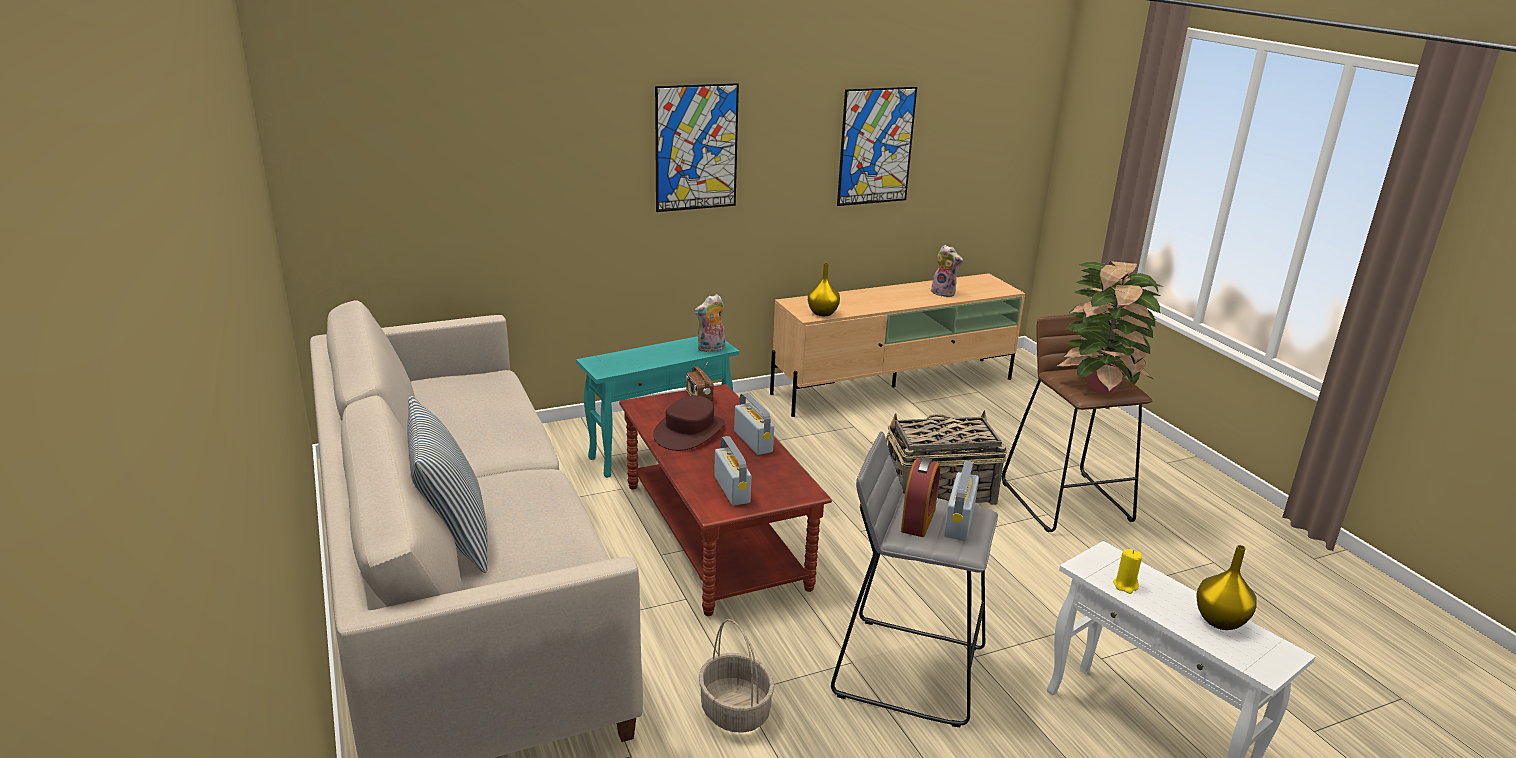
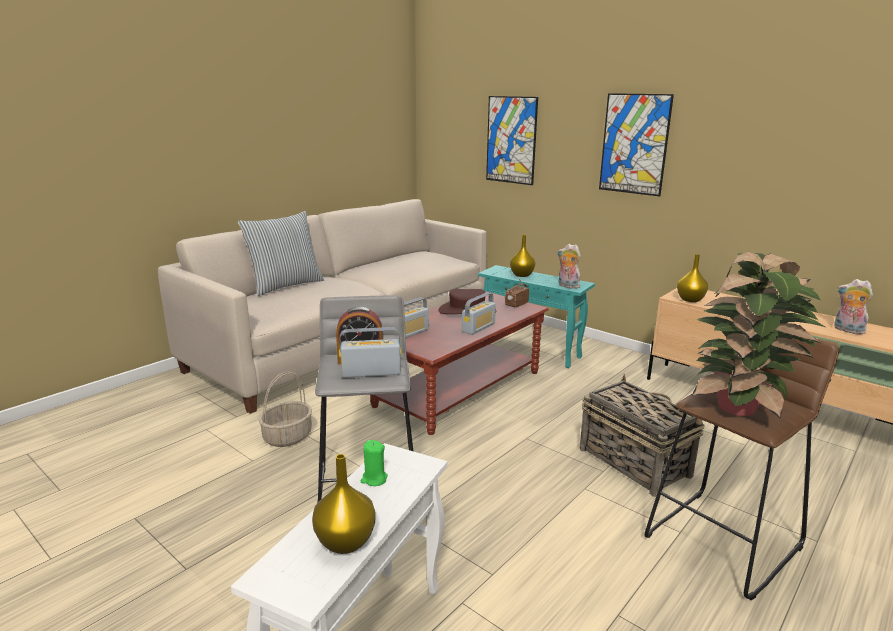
camera: 65 degrees right, 5 degrees down
(640, 358) = (522, 275): none -> yellow vase
(876, 146) = (811, 165): picture -> picture (511, 140)
(944, 293) = (847, 330): plush toy -> plush toy turned 120 degrees clockwise
(1125, 585) = (374, 479): yellow candle -> green candle

